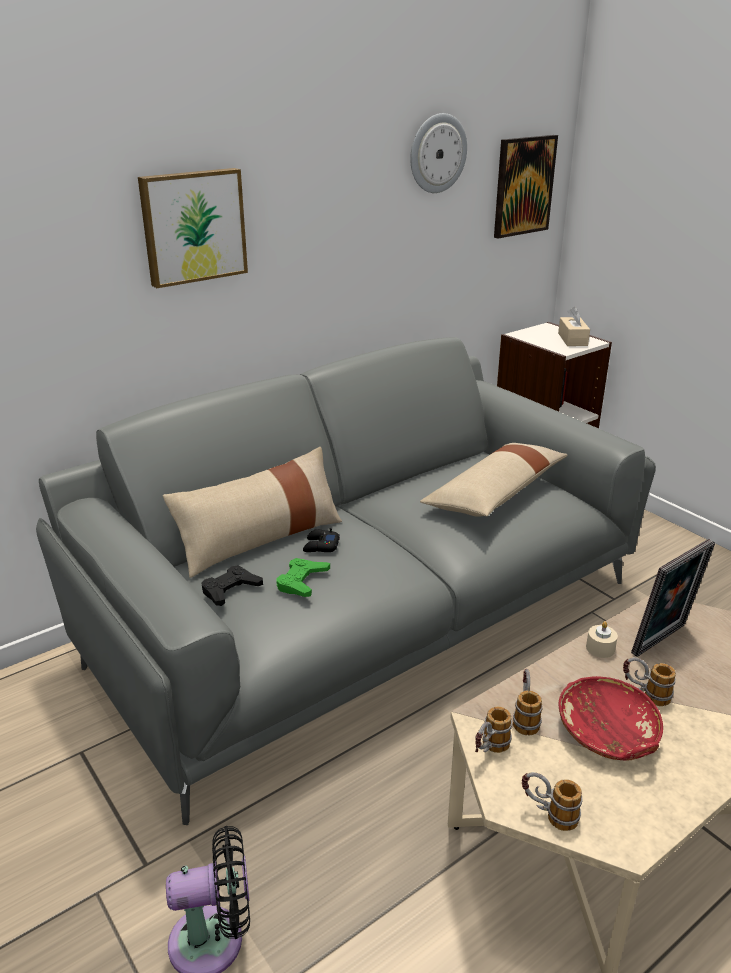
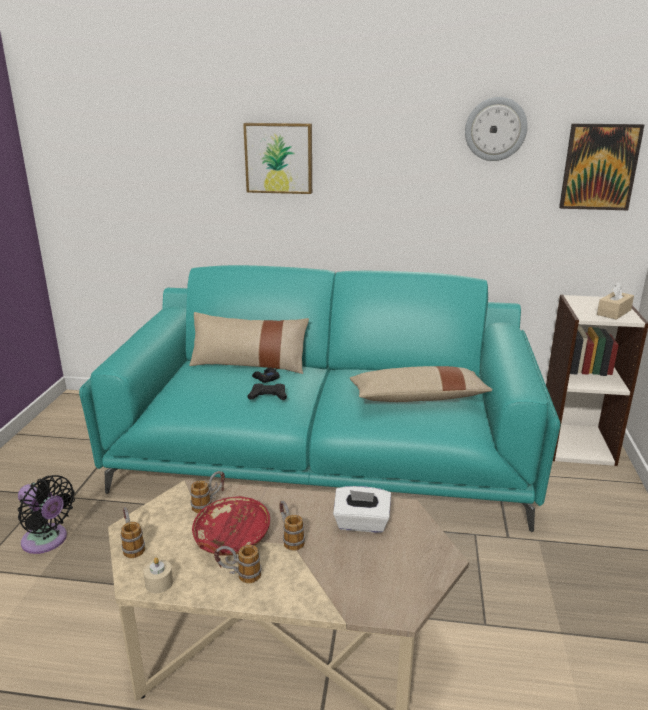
camera: 45 degrees right, 5 degrees down
(230, 590) = (191, 377): black game controller -> black game controller (268, 396)
(302, 581) = (225, 388): green game controller -> none
(366, 616) = (325, 457): grey sofa -> turquoise sofa
(489, 750) = (164, 504): mug -> mug (239, 576)
(600, 648) = (316, 503): beige candle -> beige candle (159, 583)
(663, 641) = (361, 523): picture frame -> white tissue box

